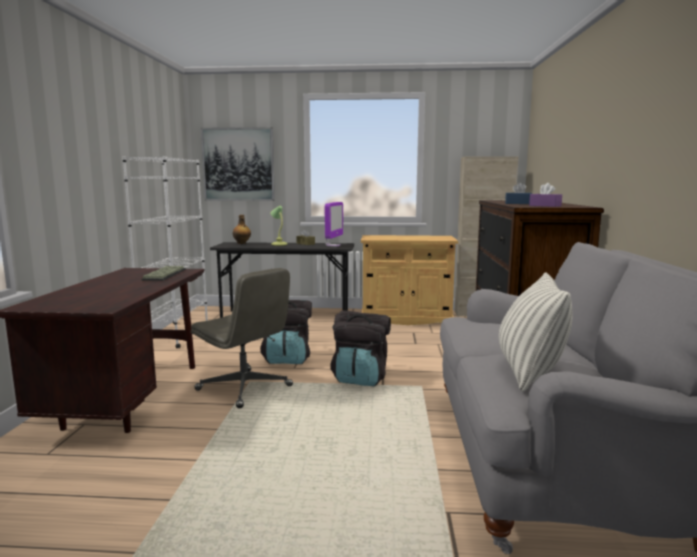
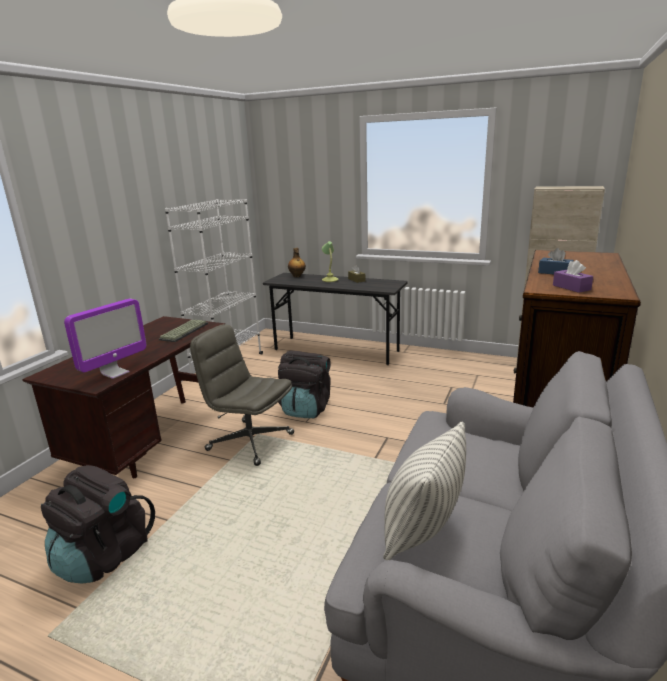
camera: 20 degrees right, 10 degrees up
(238, 164) = (297, 194): picture -> none
(245, 388) = (249, 442): grey office chair -> grey office chair turned 150 degrees clockwise
(333, 245) = (381, 285): monitor -> monitor (115, 373)
(361, 378) = (359, 445): black backpack -> black backpack (104, 556)
(406, 319) = (455, 366): beige cabinet -> none

